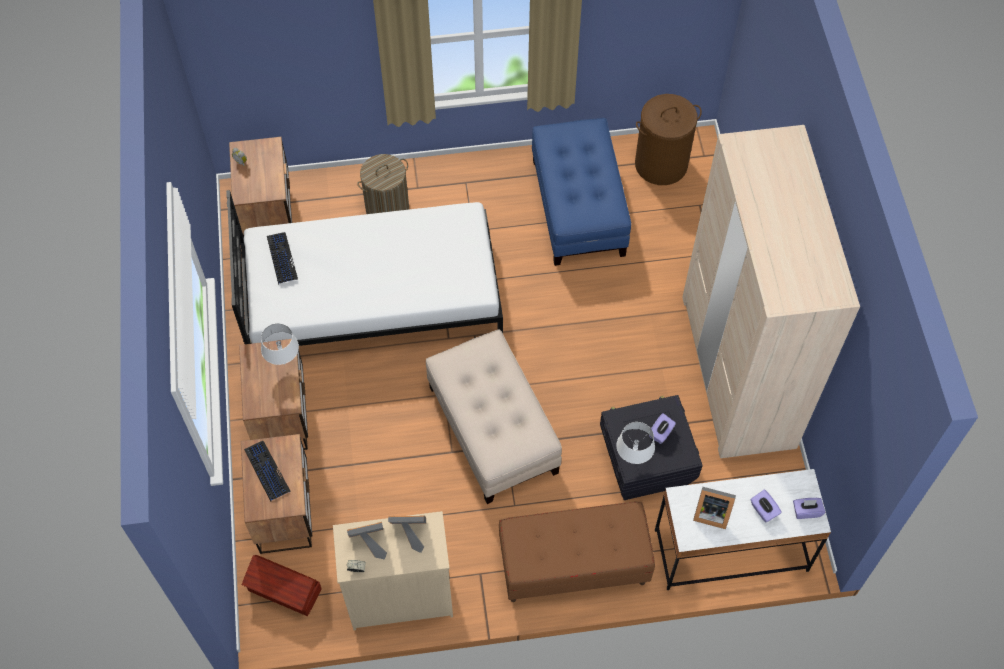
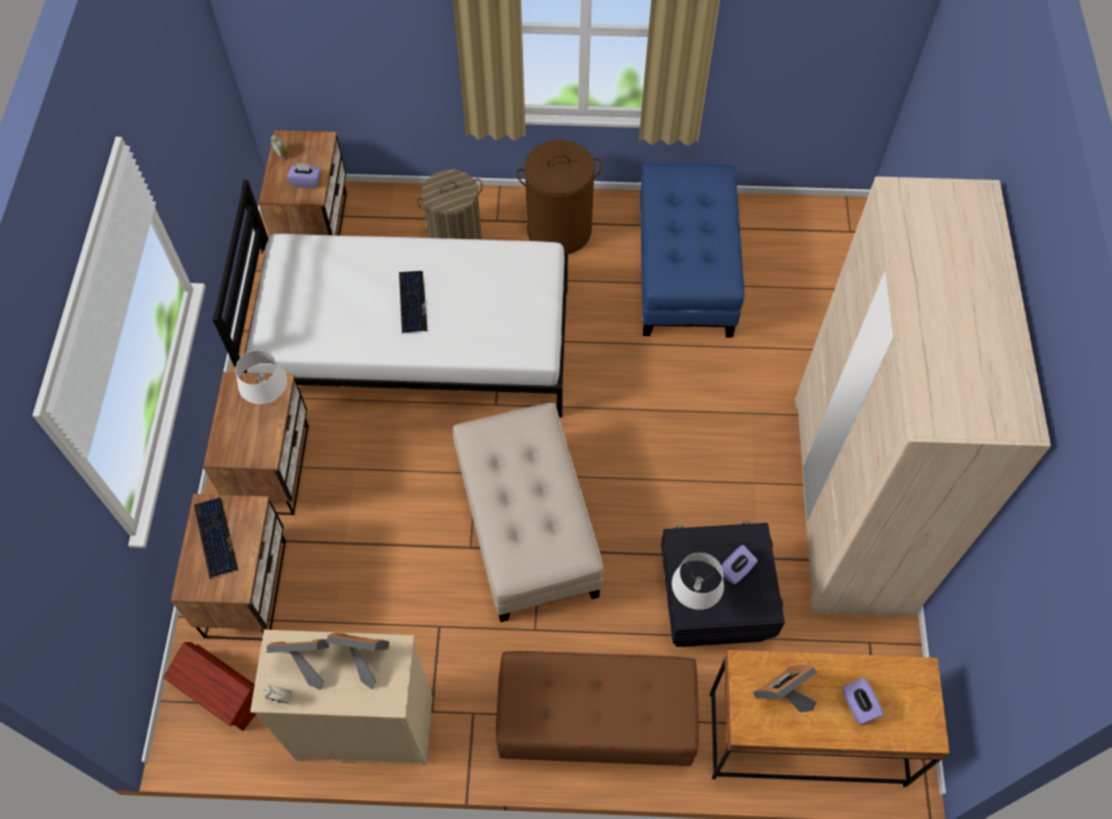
camera: 10 degrees right, 0 degrees up
(281, 258) = (303, 275): keyboard -> keyboard (412, 302)
(661, 164) = (795, 234): brown laundry basket -> brown laundry basket (559, 230)
(710, 512) = (784, 695): picture frame -> picture frame turned 120 degrees clockwise
(730, 550) = (805, 739): white desk -> brown desk
(806, 511) = (918, 717): purple tissue box -> purple tissue box (306, 181)

